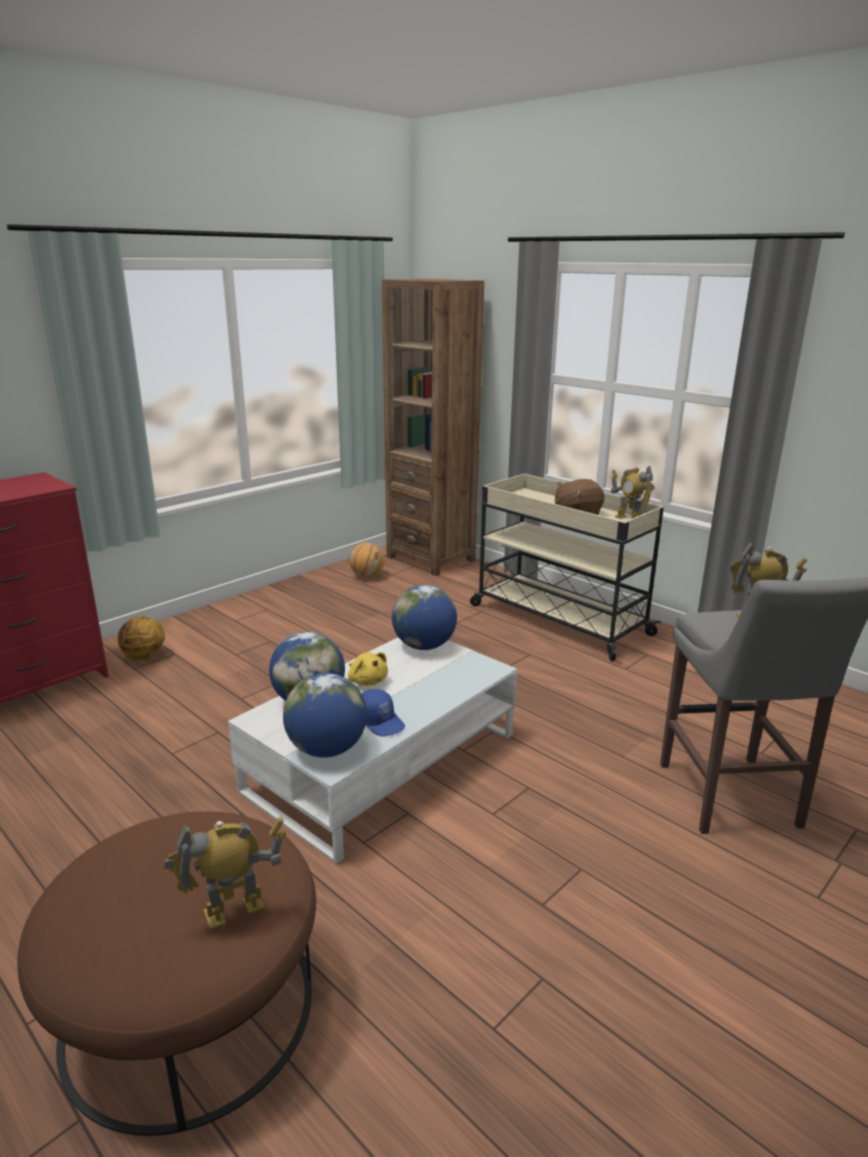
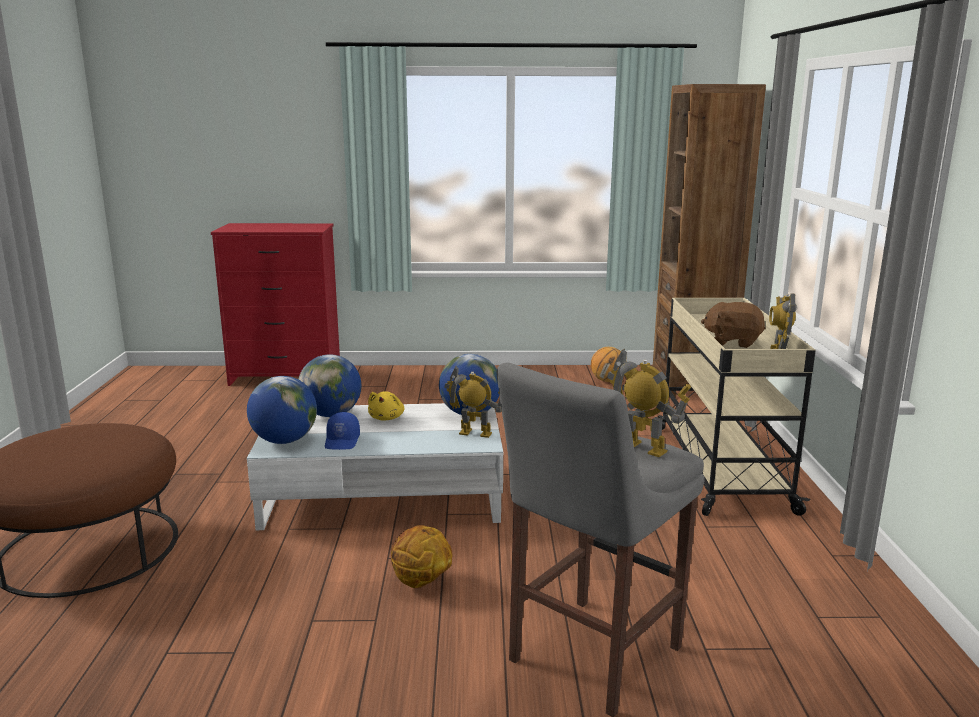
camera: 45 degrees right, 5 degrees down
(143, 657) = (366, 382): basketball -> basketball (421, 582)
(234, 911) = (66, 469): toy robot -> toy robot (475, 433)

